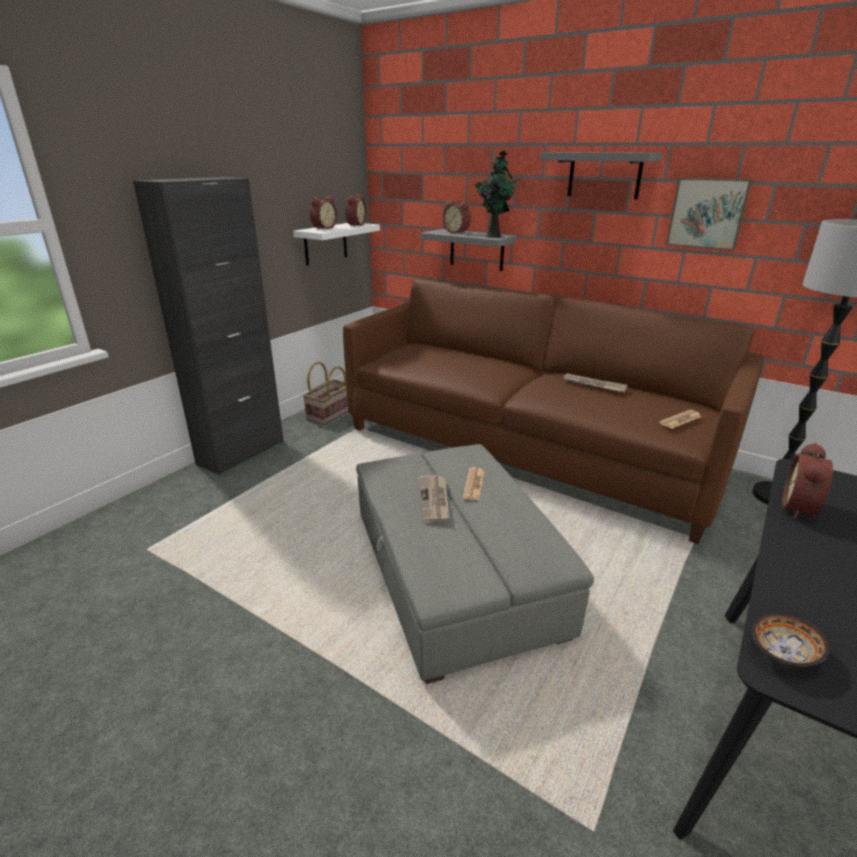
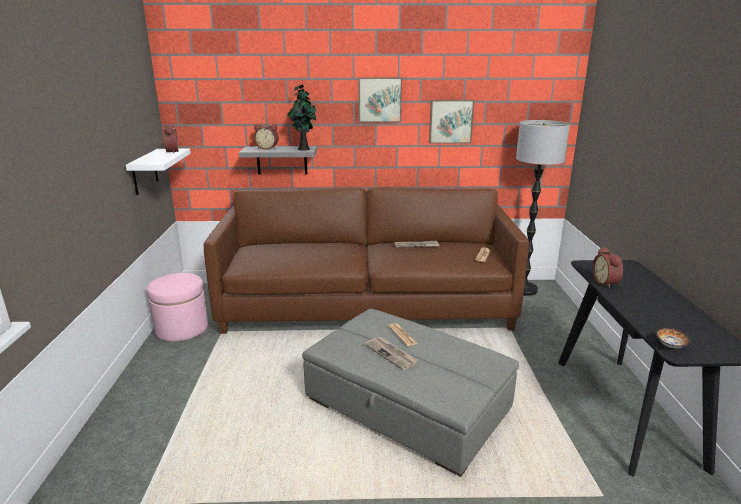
camera: 35 degrees left, 5 degrees down
(241, 452) = (132, 389): black cabinet -> none
(323, 228) = (149, 159): alarm clock -> none
(330, 414) = (182, 328): basket -> pink ottoman
(604, 175) = (379, 99): grey shelf -> picture

